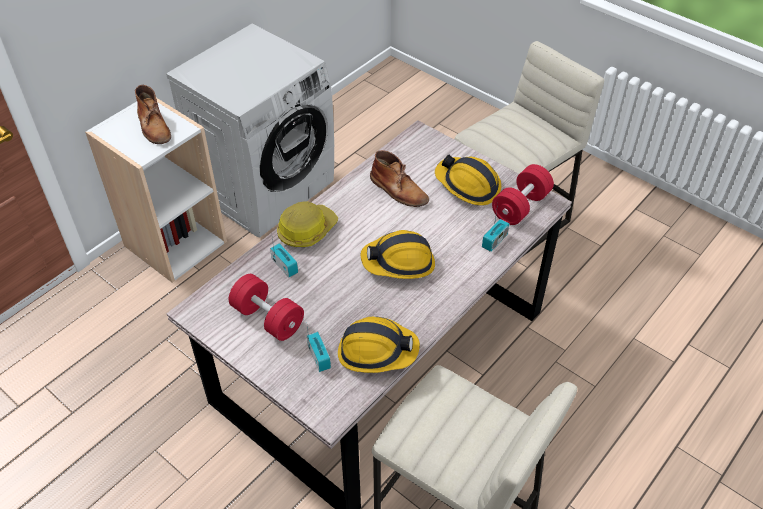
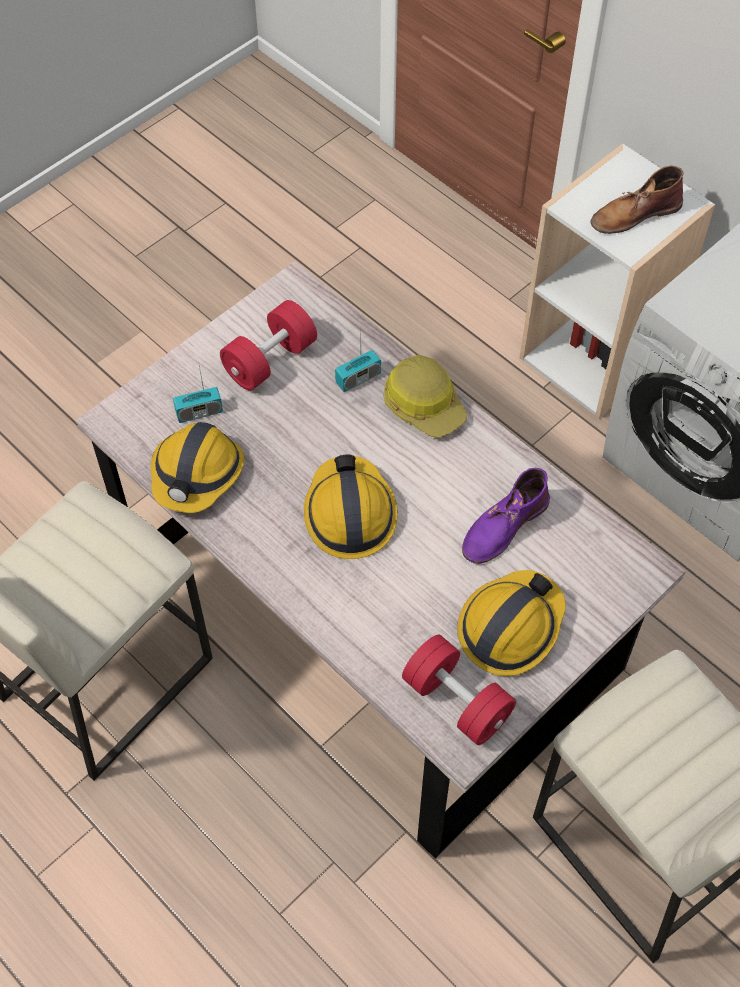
camera: 95 degrees right, 10 degrees up
(399, 190) = (503, 526): brown boot -> purple boot
(494, 241) = (380, 648): radio -> none

